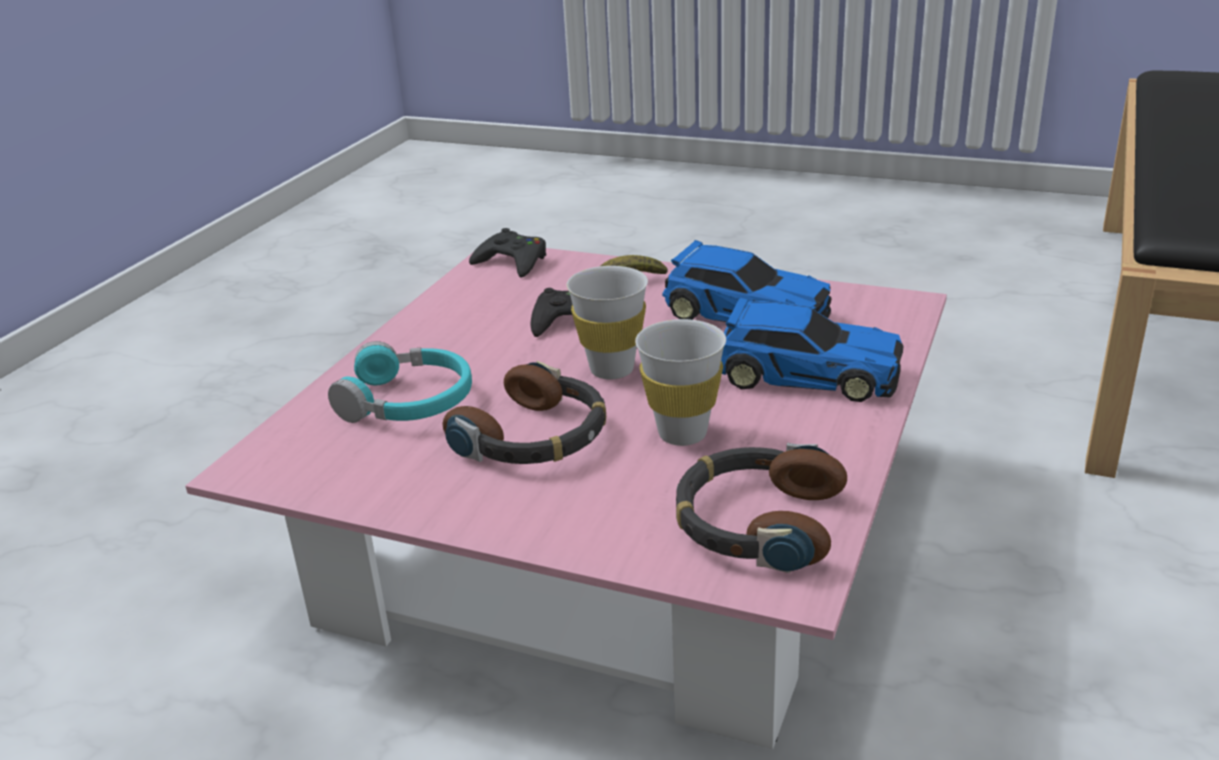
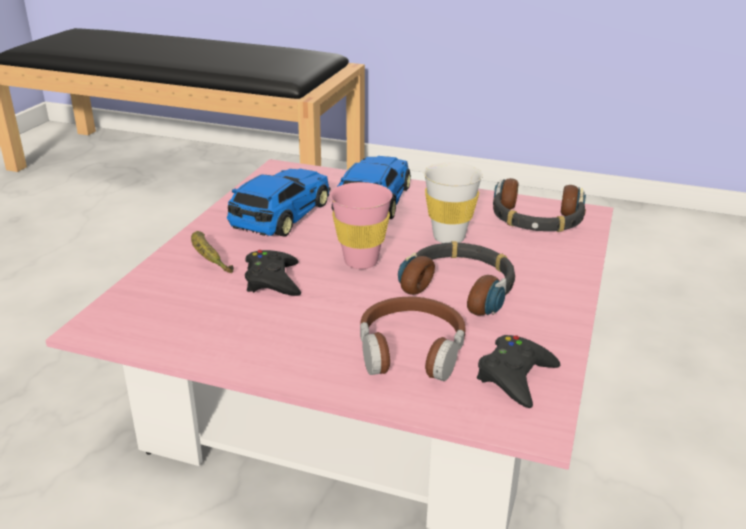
camera: 95 degrees left, 0 degrees up
(408, 402) = (411, 349): turquoise headphones -> brown headphones
(512, 262) = (121, 318): black game controller -> black game controller (515, 376)
(612, 370) = (361, 262): white cup -> pink cup

